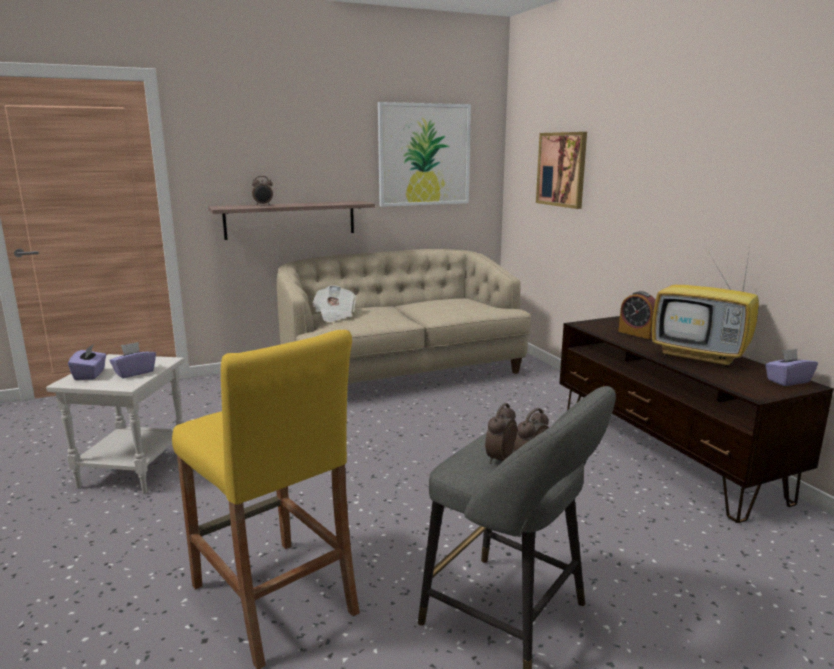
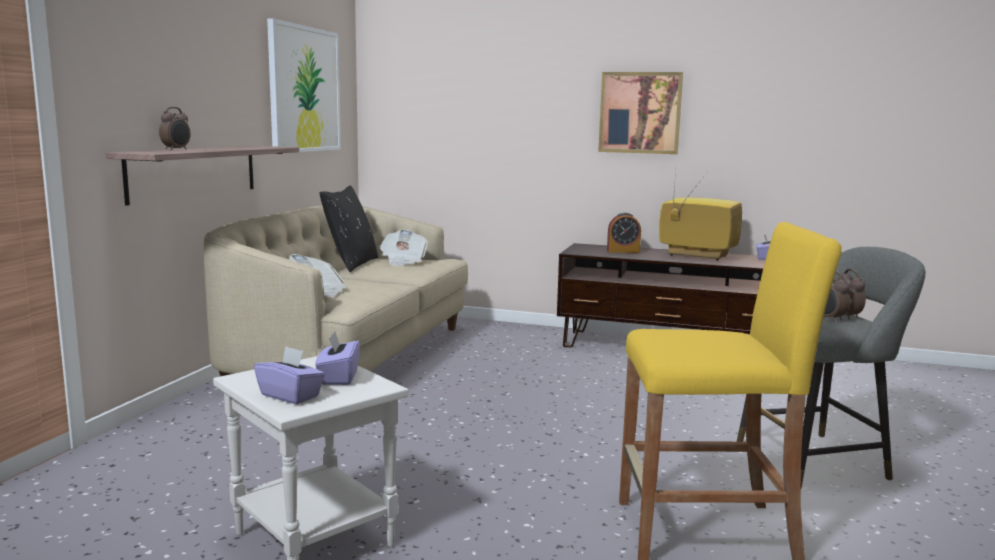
camera: 50 degrees left, 5 degrees down
(429, 299) = (351, 264): none -> black pillow
(459, 304) = (403, 261): none -> newspaper
(562, 169) = (464, 109): picture -> picture (640, 113)
(701, 356) = (695, 256): television -> television turned 135 degrees counterclockwise

